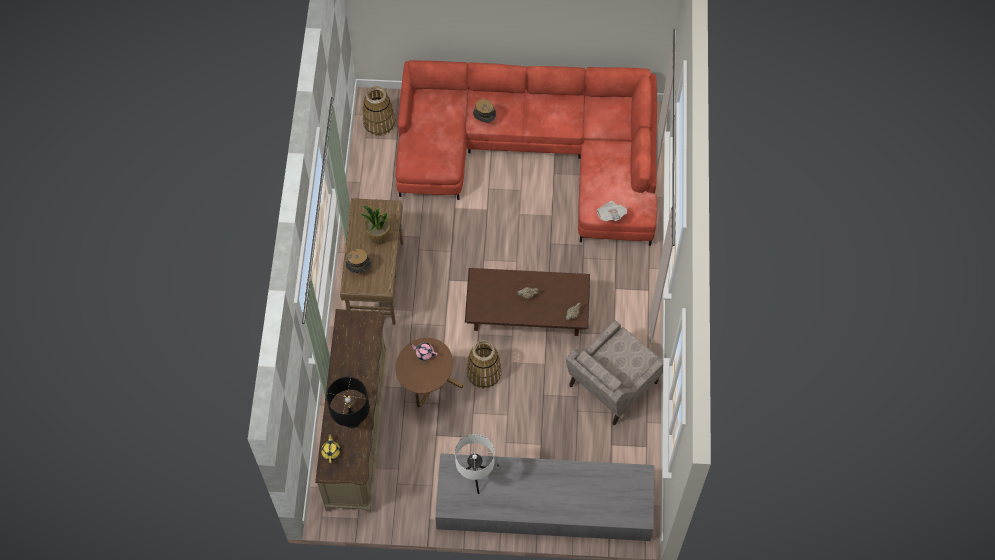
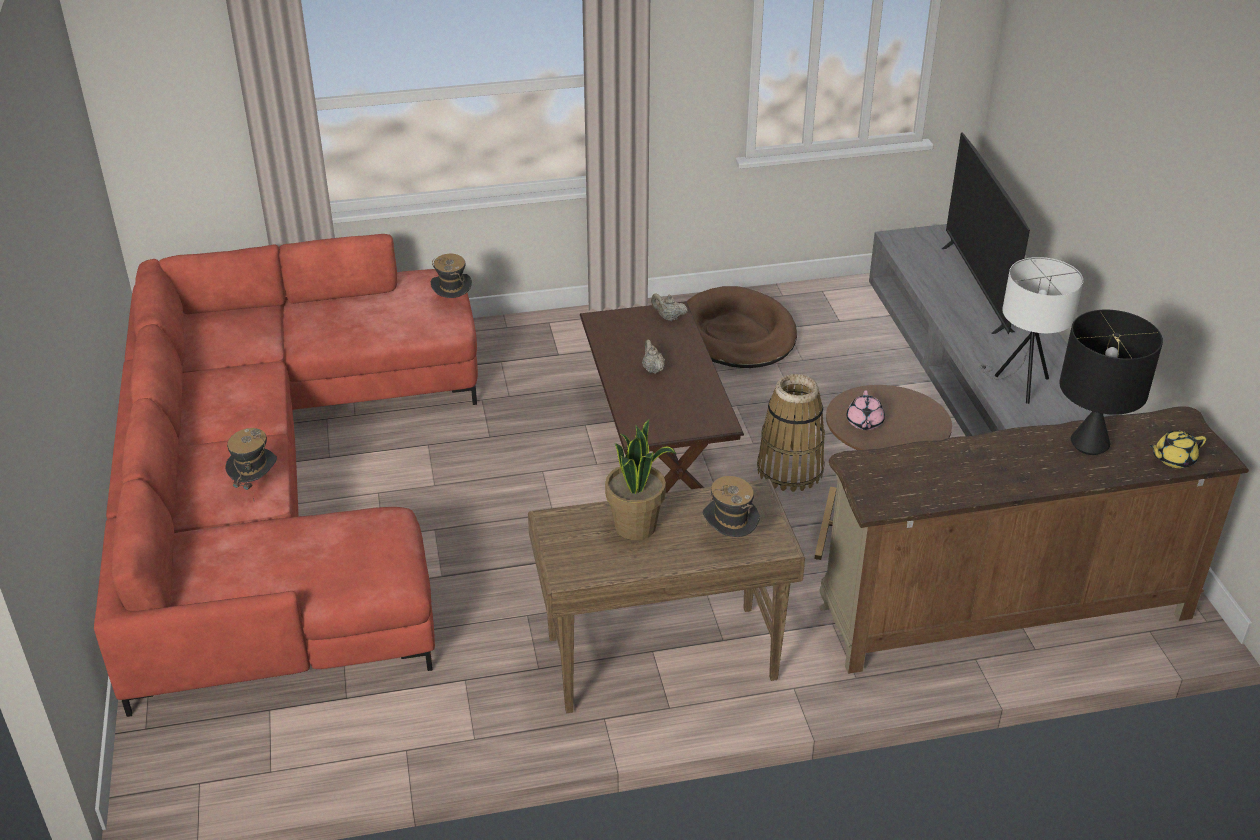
camera: 105 degrees left, 25 degrees down
(379, 122) = (221, 754): basket -> none
(575, 497) = (976, 288): none -> television
(611, 215) = (453, 304): newspaper -> hat
(612, 384) = (737, 334): beige armchair -> brown dog bed

